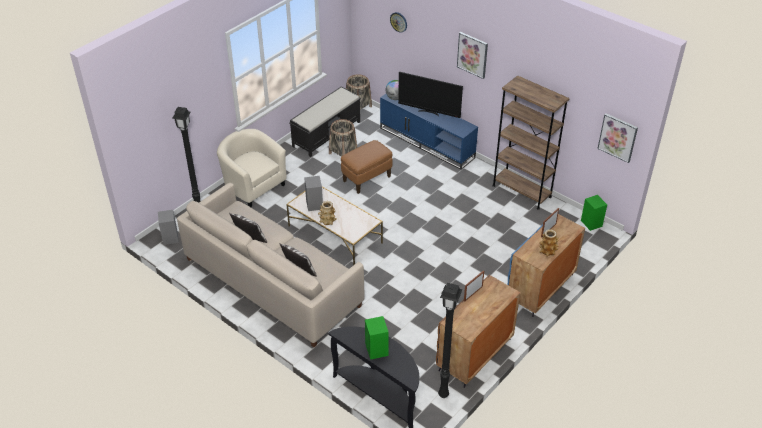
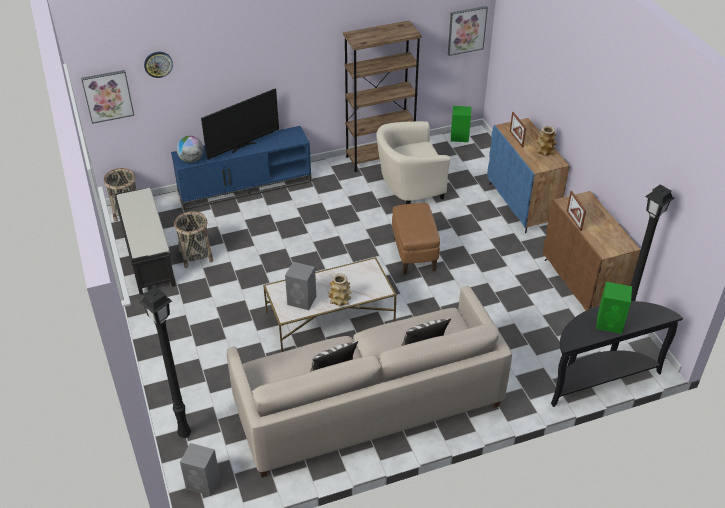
camera: 60 degrees left, 0 degrees up
(253, 186) = (178, 358): beige armchair -> beige armchair (409, 187)
(366, 179) = (260, 255): brown ottoman -> brown ottoman (414, 254)
(472, 54) = (277, 43): picture -> picture (108, 96)

